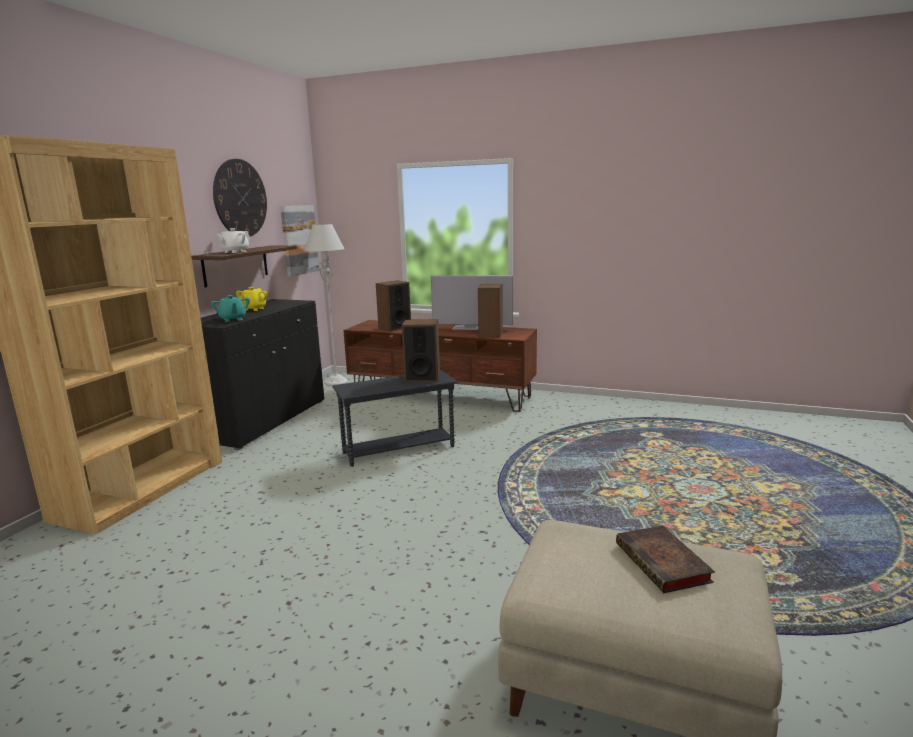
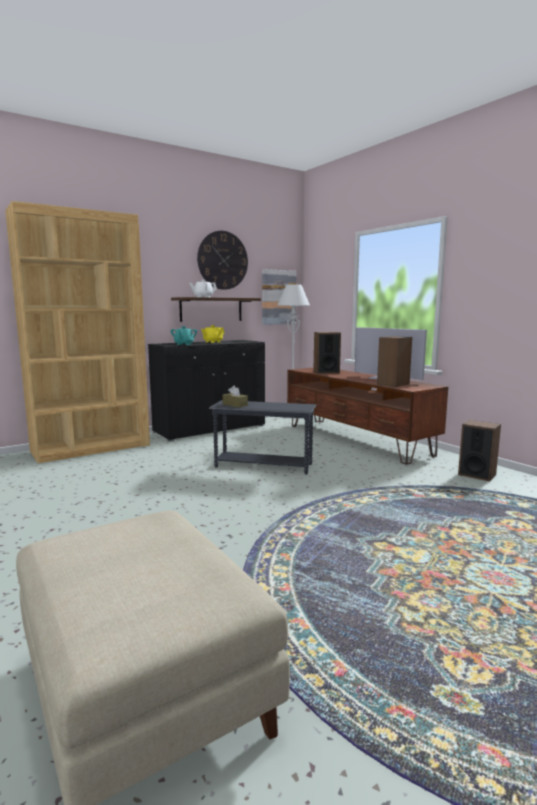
camera: 35 degrees right, 5 degrees down
(365, 389) = (235, 405): none -> brown tissue box
(422, 378) = (289, 406): speaker -> speaker (476, 474)
(664, 564) = (163, 567): book -> none

